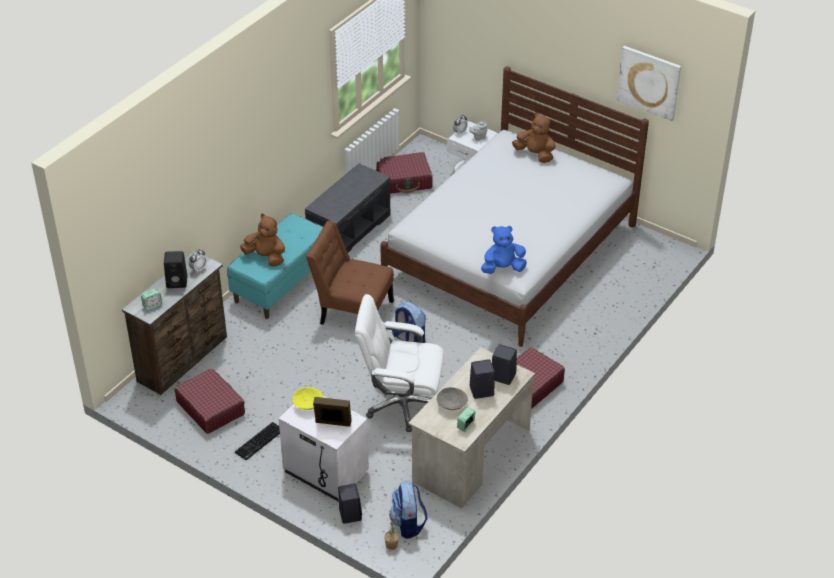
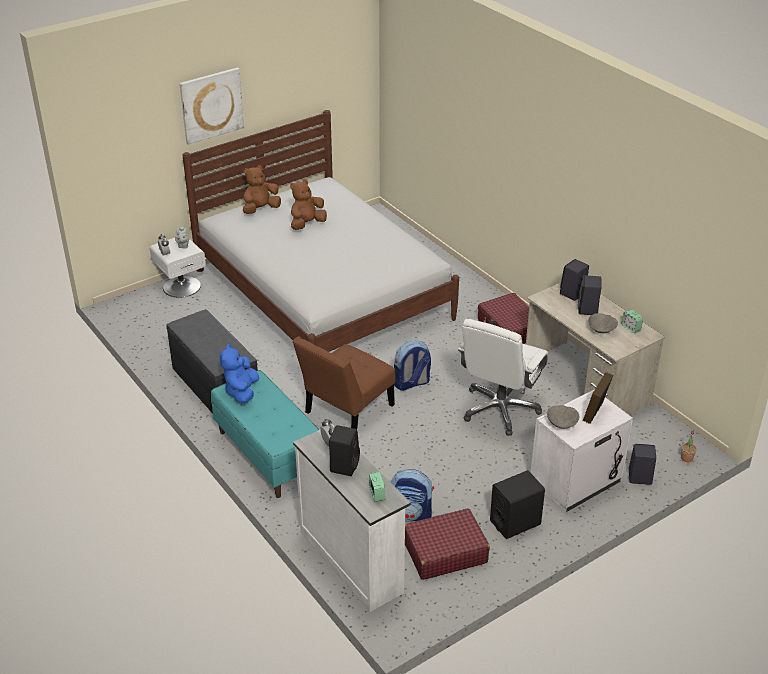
camera: 70 degrees left, 5 degrees down
(184, 359) = (352, 560): brown dresser -> white dresser
(259, 442) = (515, 522): keyboard -> black speaker
(266, 257) = (277, 423): brown plush toy -> brown plush toy (307, 224)
(308, 405) = (561, 423): yellow bowl -> grey bowl
(404, 180) = (163, 331): red suitcase -> none
(408, 524) = (662, 441): backpack -> backpack (411, 514)
(503, 268) = (415, 264): blue plush toy -> blue plush toy (242, 392)
(649, 82) = (320, 72): picture -> picture (211, 105)

